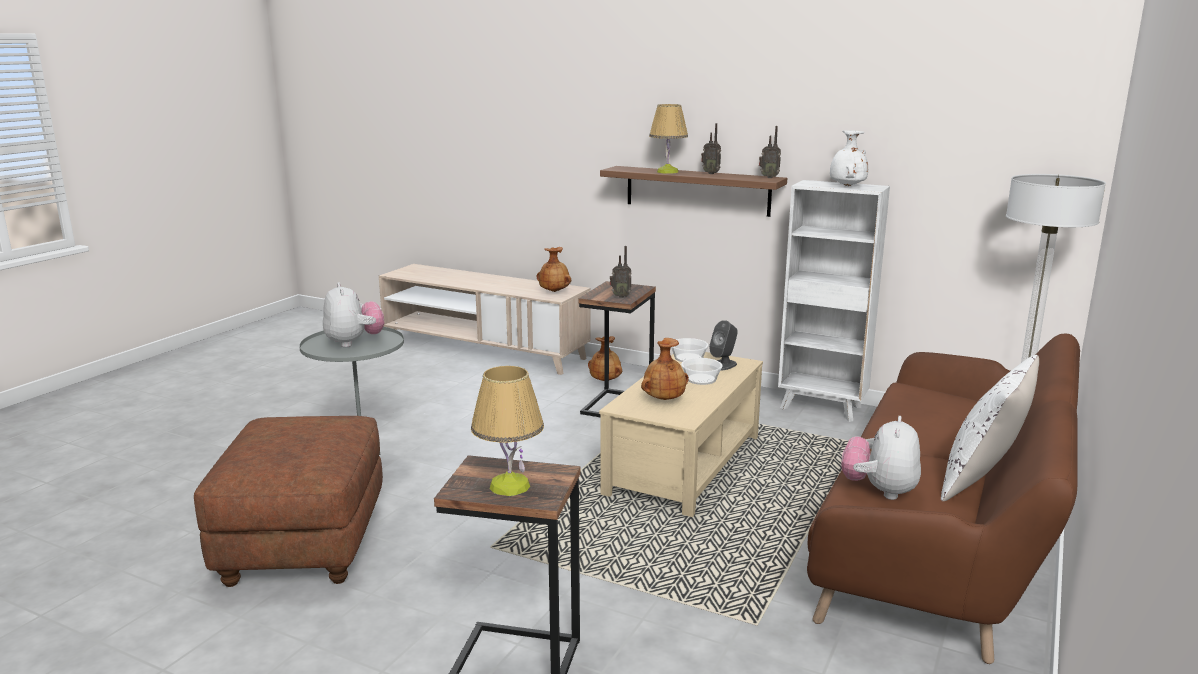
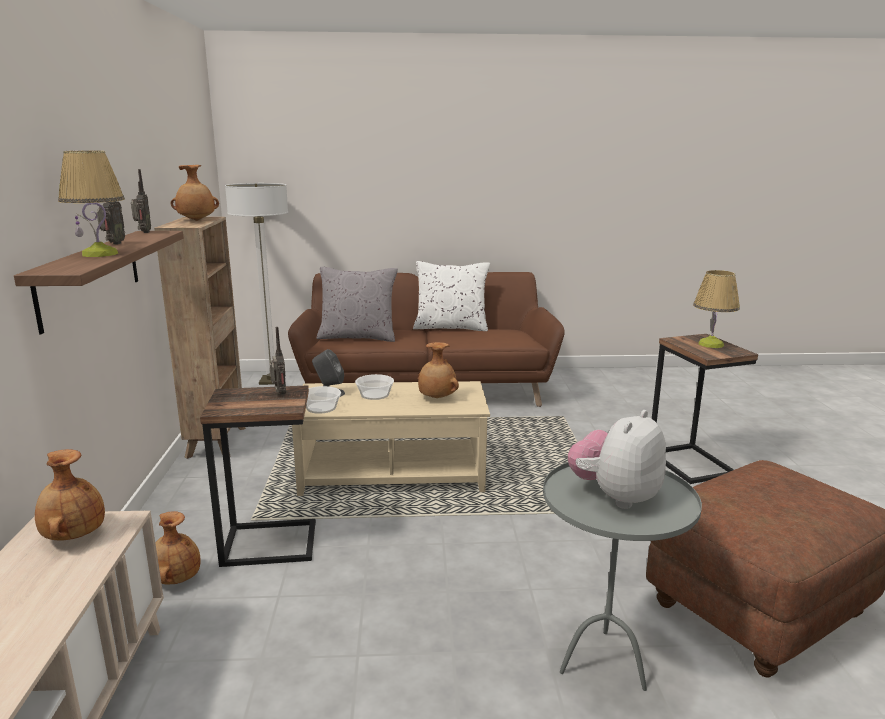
camera: 120 degrees left, 0 degrees up
(822, 408) = (217, 441): white bookcase -> brown bookcase
(846, 186) = (196, 220): white vase -> brown vase
(879, 491) = (497, 338): plush toy -> none
(935, 407) = (358, 337): none -> grey pillow

